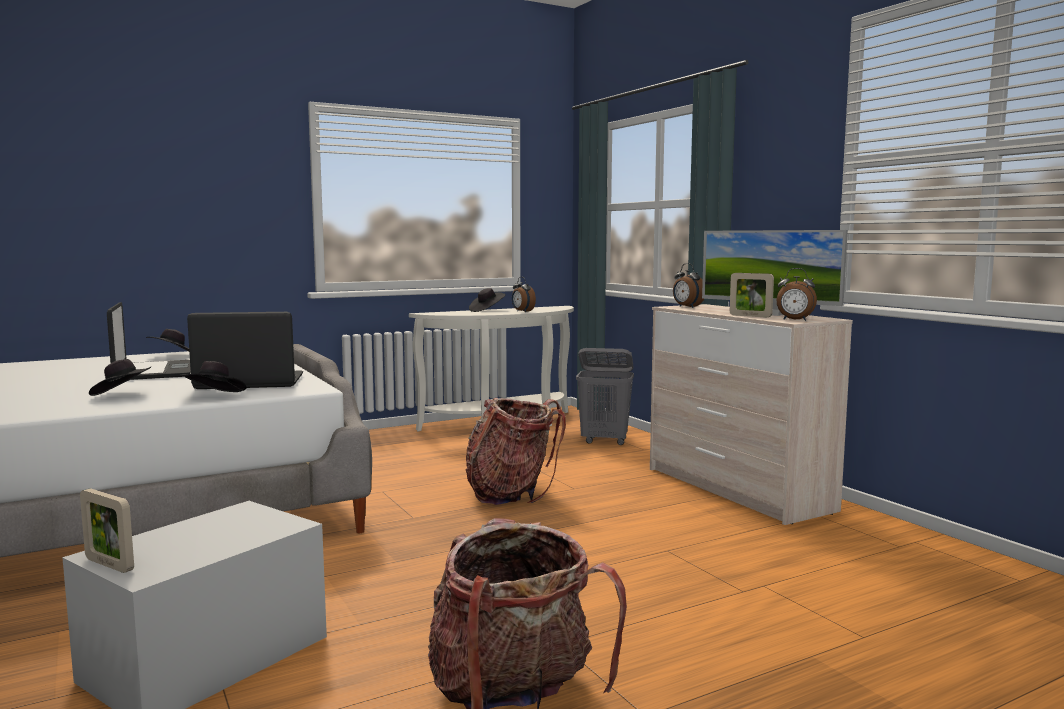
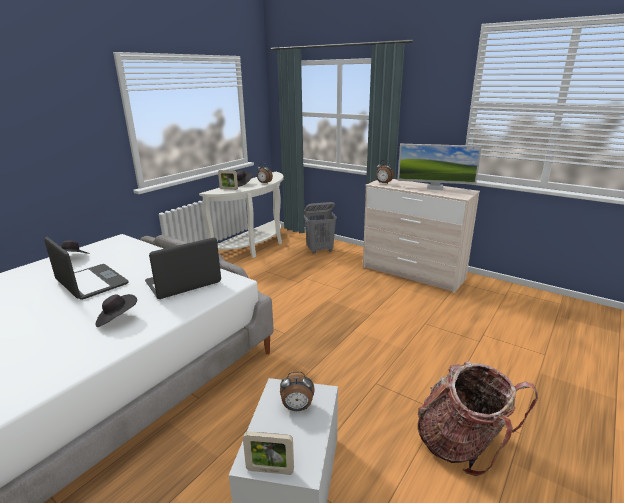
camera: 25 degrees left, 15 degrees up
(214, 397) = (187, 306): black hat -> none
(511, 493) = (315, 301): backpack -> none
(750, 316) = (432, 192): picture frame -> picture frame (228, 189)
(794, 320) = (459, 195): alarm clock -> alarm clock (297, 408)

